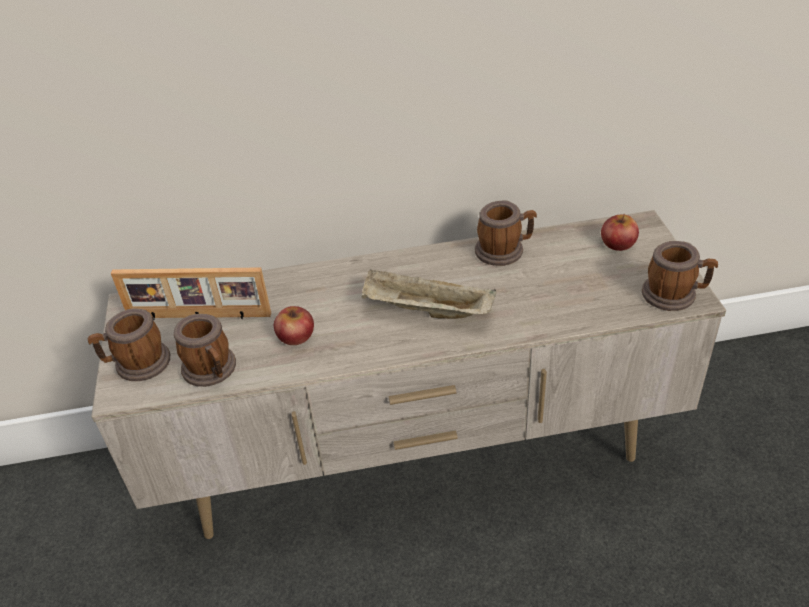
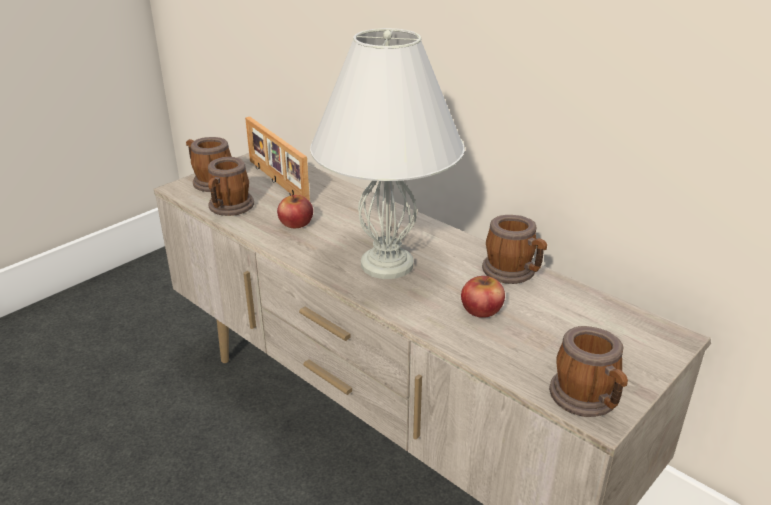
camera: 50 degrees right, 10 degrees down
(425, 311) = (385, 264): beige tray -> white table lamp
(618, 243) = (618, 332): apple -> apple (481, 309)

